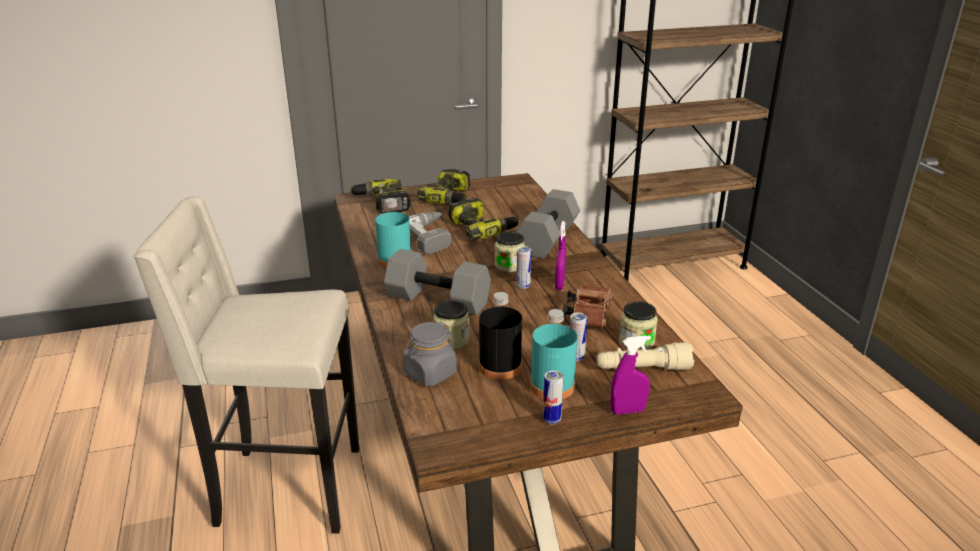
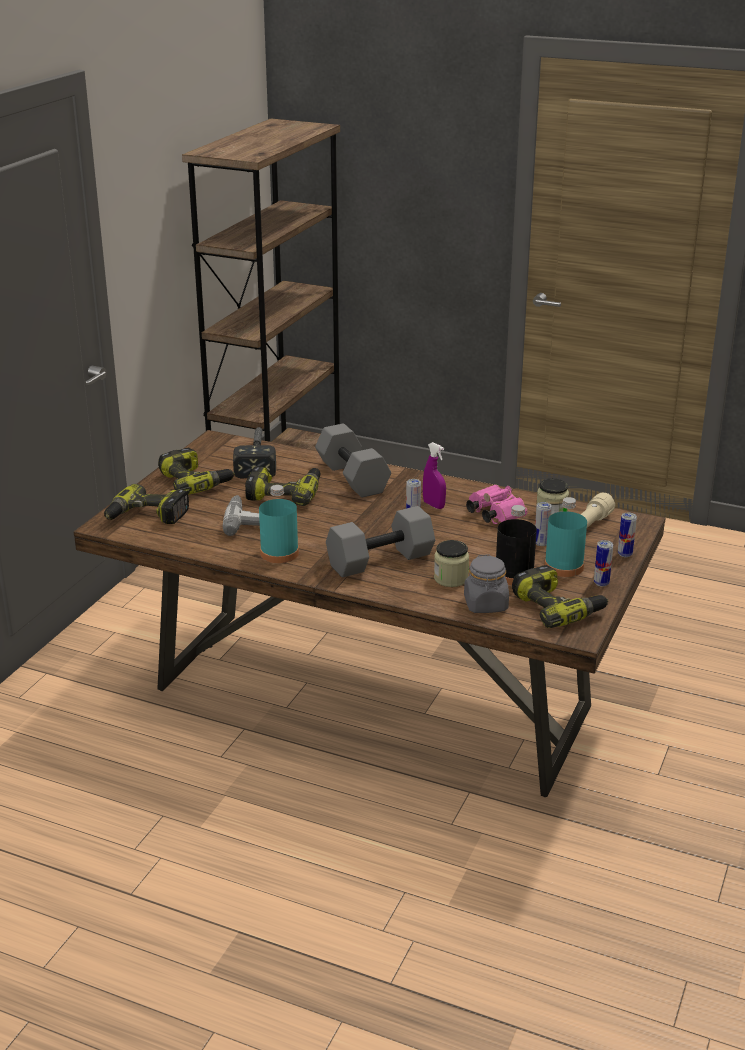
camera: 50 degrees left, 0 degrees up
(286, 488) = (292, 844): beige stool -> none
(473, 413) = (558, 608): none -> power drill
(509, 265) = (370, 510): jar -> none
(517, 200) = (257, 458): none -> hammer
(588, 315) = (493, 514): brown binoculars -> pink binoculars
(627, 411) = (625, 554): purple spray bottle -> can

